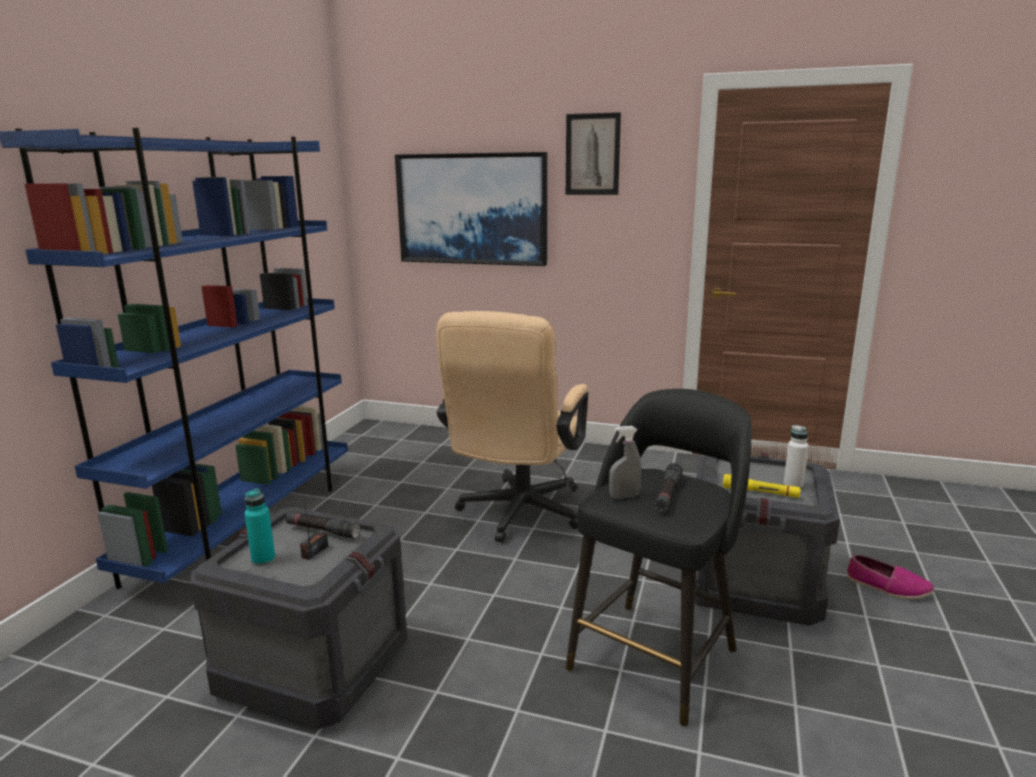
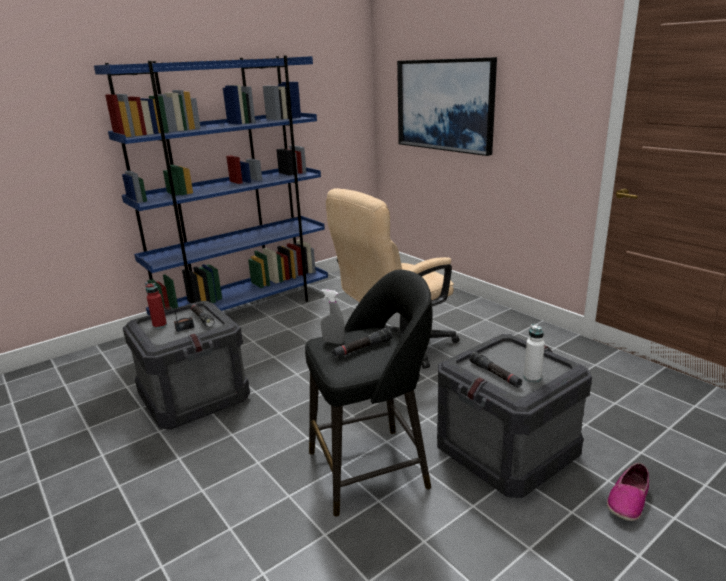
camera: 35 degrees right, 5 degrees up
(263, 560) = (159, 325): turquoise bottle -> red bottle
(592, 154) = (530, 59): picture -> none
(760, 493) = (495, 374): yellow flashlight -> black flashlight
(888, 587) = (628, 500): shoe -> shoe turned 60 degrees clockwise

